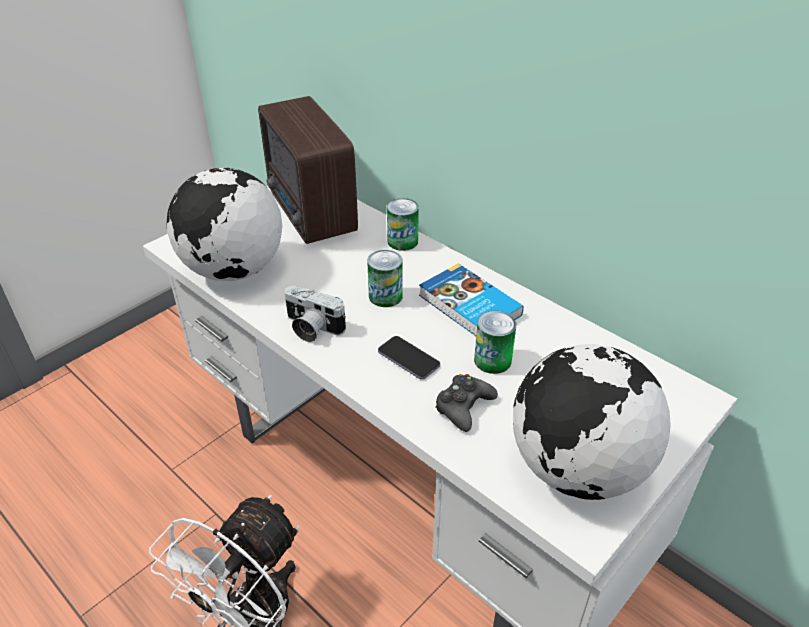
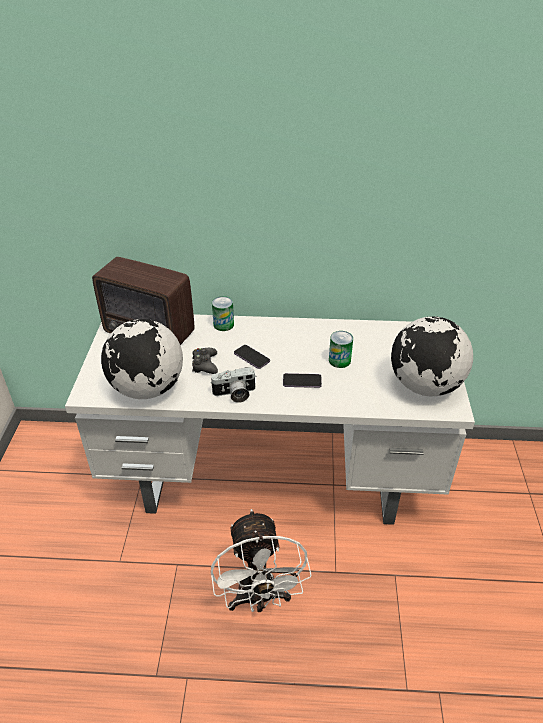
camera: 40 degrees left, 0 degrees up
(385, 296) = (251, 357): can -> phone
(463, 407) = (352, 388): black game controller -> black game controller (205, 364)
(468, 306) = (298, 341): book -> none

